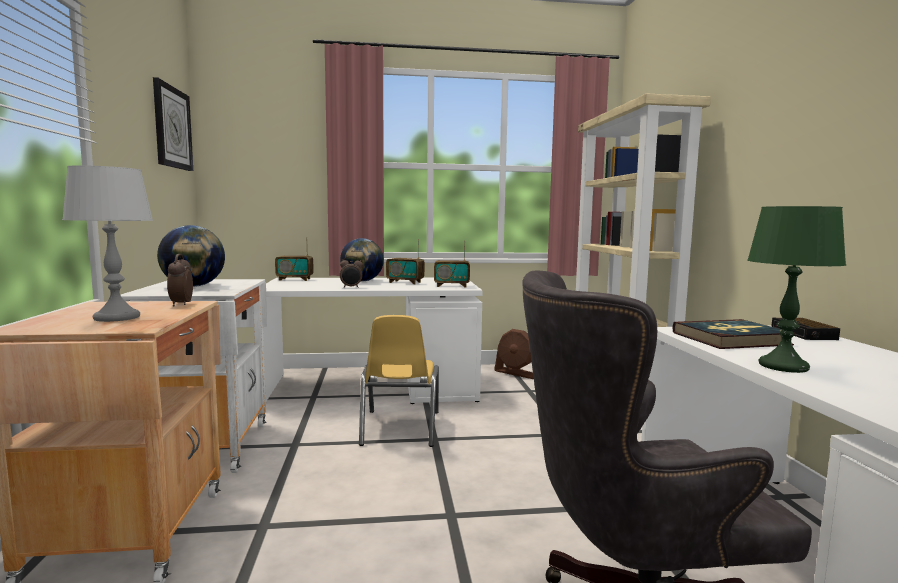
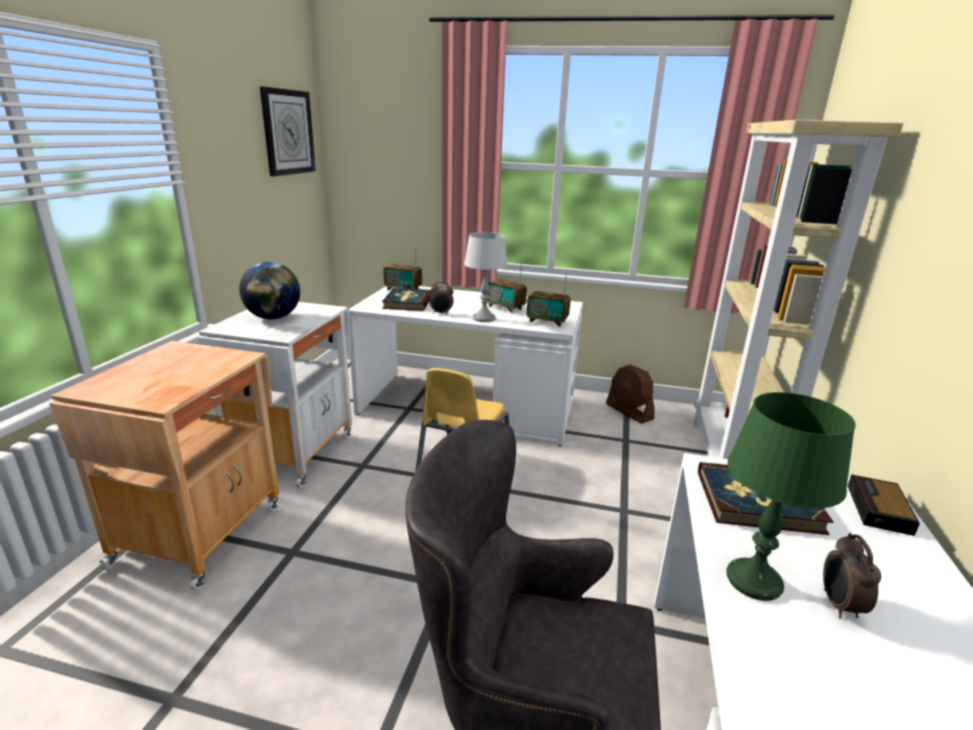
camera: 20 degrees right, 15 degrees up
(116, 317) = (162, 378): grey table lamp -> grey table lamp (483, 318)
(180, 304) = (230, 358): alarm clock -> alarm clock (838, 605)
(309, 284) = (407, 302): none -> book
(362, 281) = (464, 300): globe -> none

